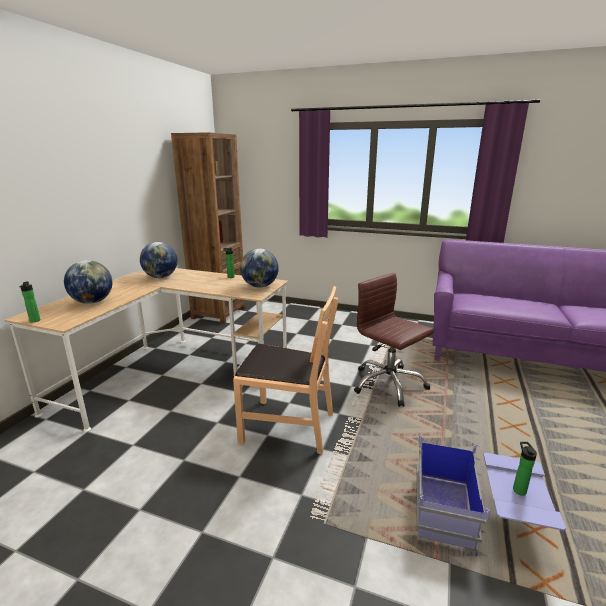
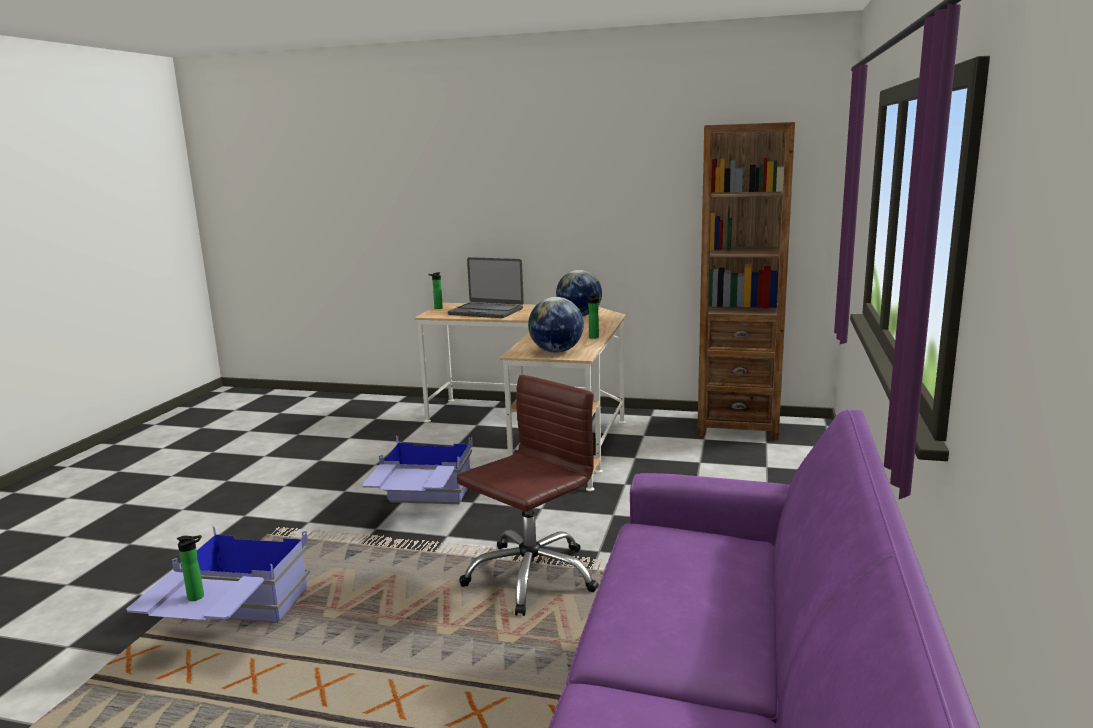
camera: 85 degrees right, 5 degrees down
(92, 302) = (486, 311): globe -> laptop
(287, 426) = (422, 506): brown chair -> blue storage box

